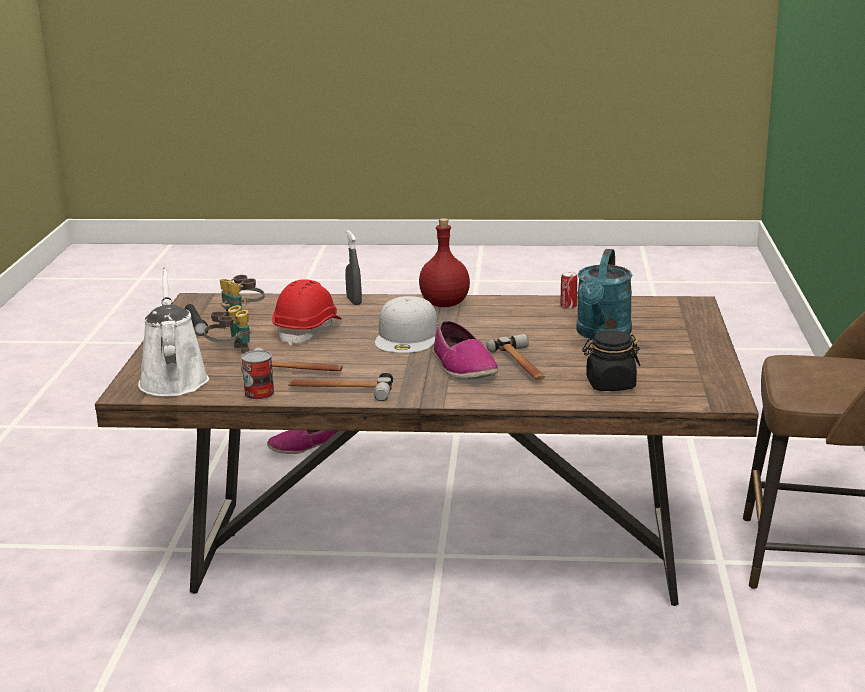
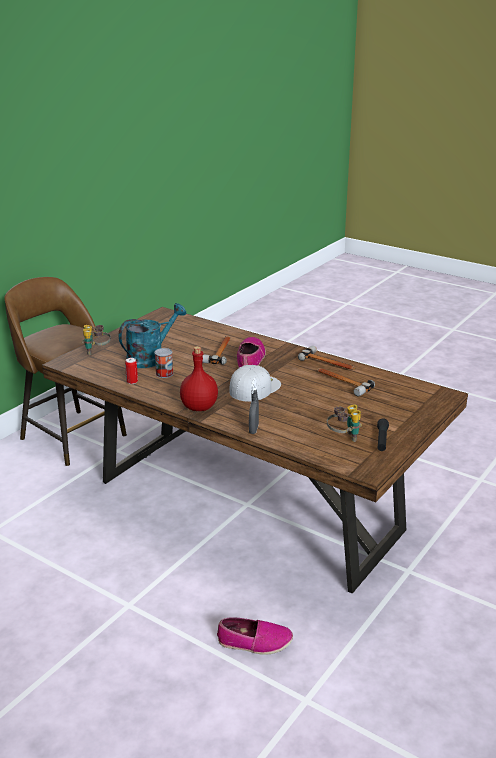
camera: 150 degrees left, 5 degrees up
(173, 379) = (416, 396): white watering can -> none
(230, 353) = (371, 406): binoculars -> binoculars (97, 352)
(259, 394) = (372, 373): can -> can (164, 374)
(308, 331) = (309, 411): red hard hat -> none
(610, 384) = (197, 332): black jar -> none

